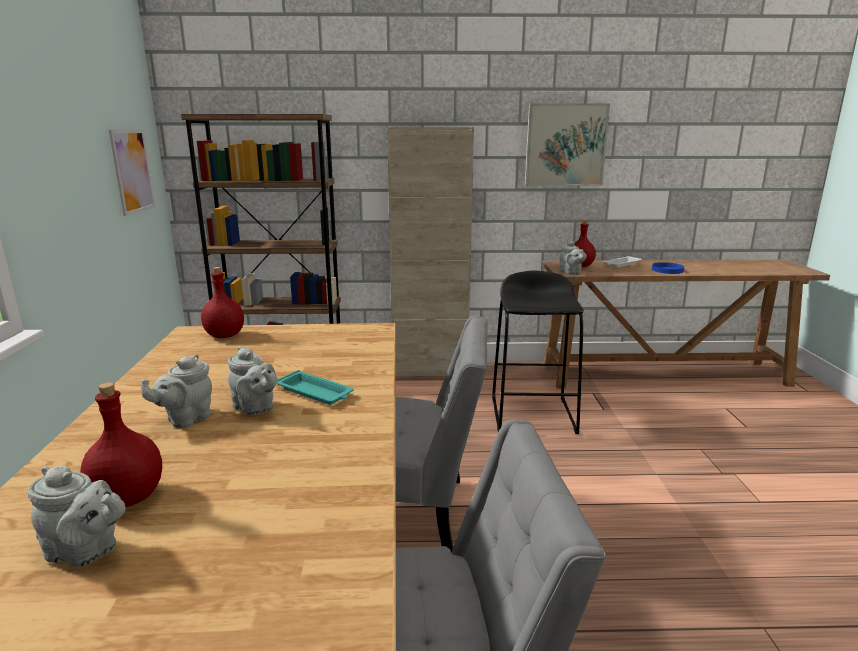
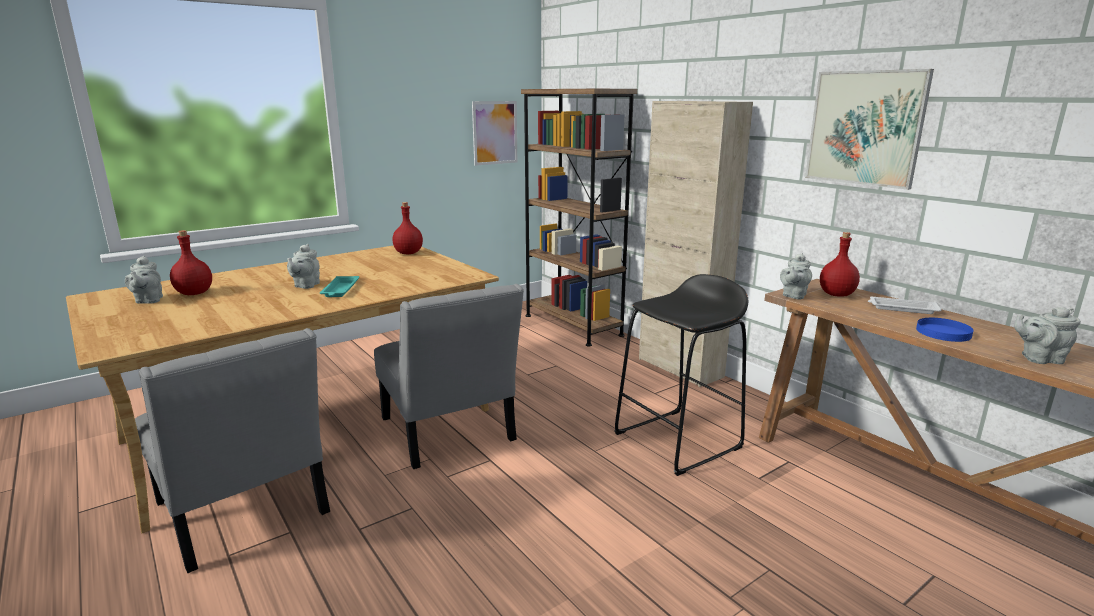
camera: 55 degrees right, 0 degrees up
(186, 419) = (281, 279): grey teapot -> grey teapot (1039, 359)

